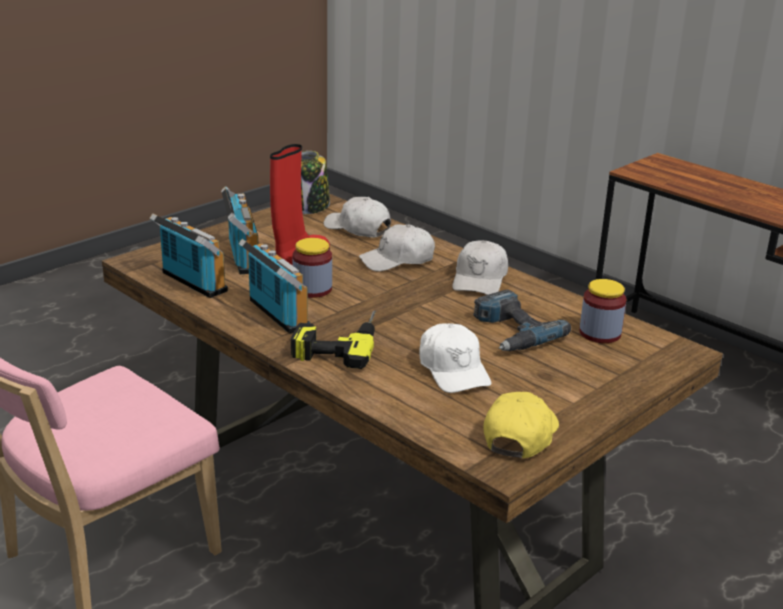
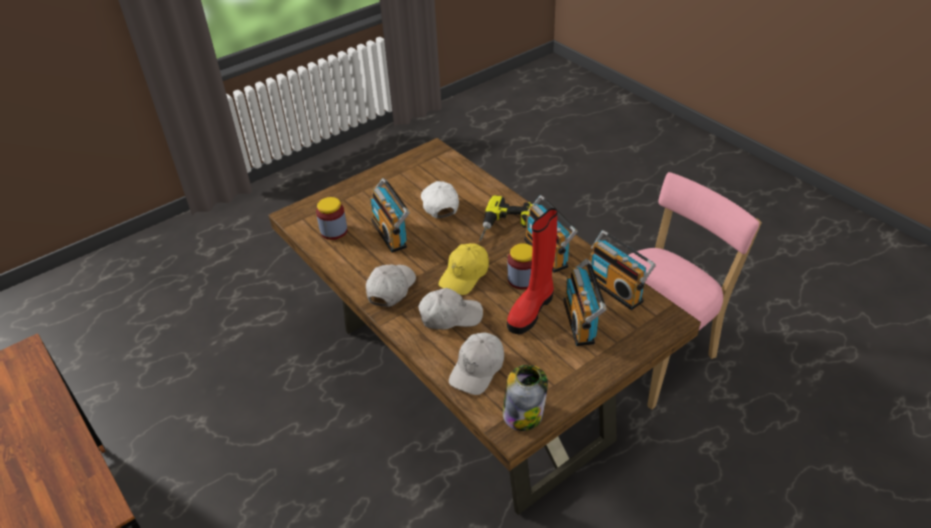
camera: 170 degrees left, 15 degrees up
(357, 228) = (478, 369): white cap -> white cap turned 75 degrees clockwise
(511, 332) = (391, 233): power drill -> radio
(520, 435) = (419, 164): yellow cap -> yellow cap (465, 275)

